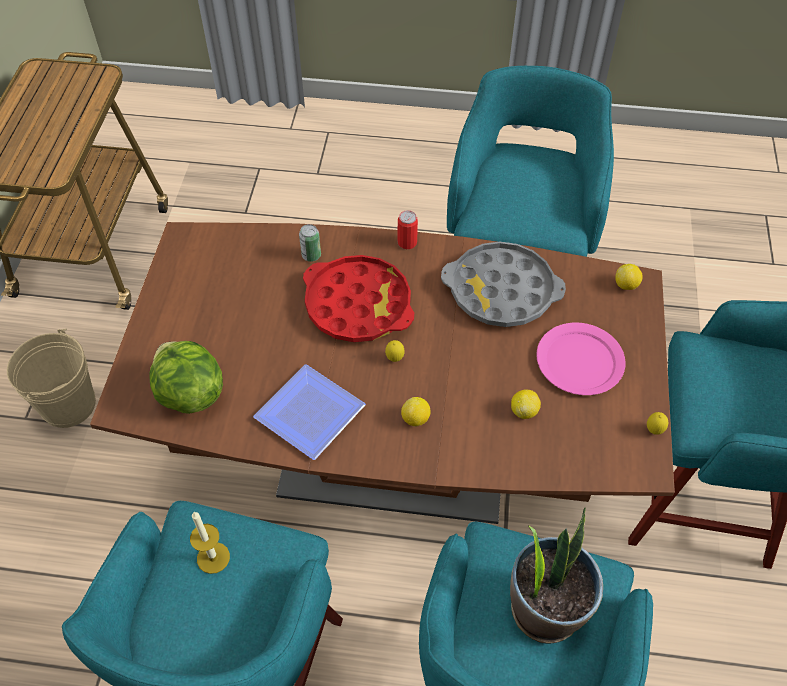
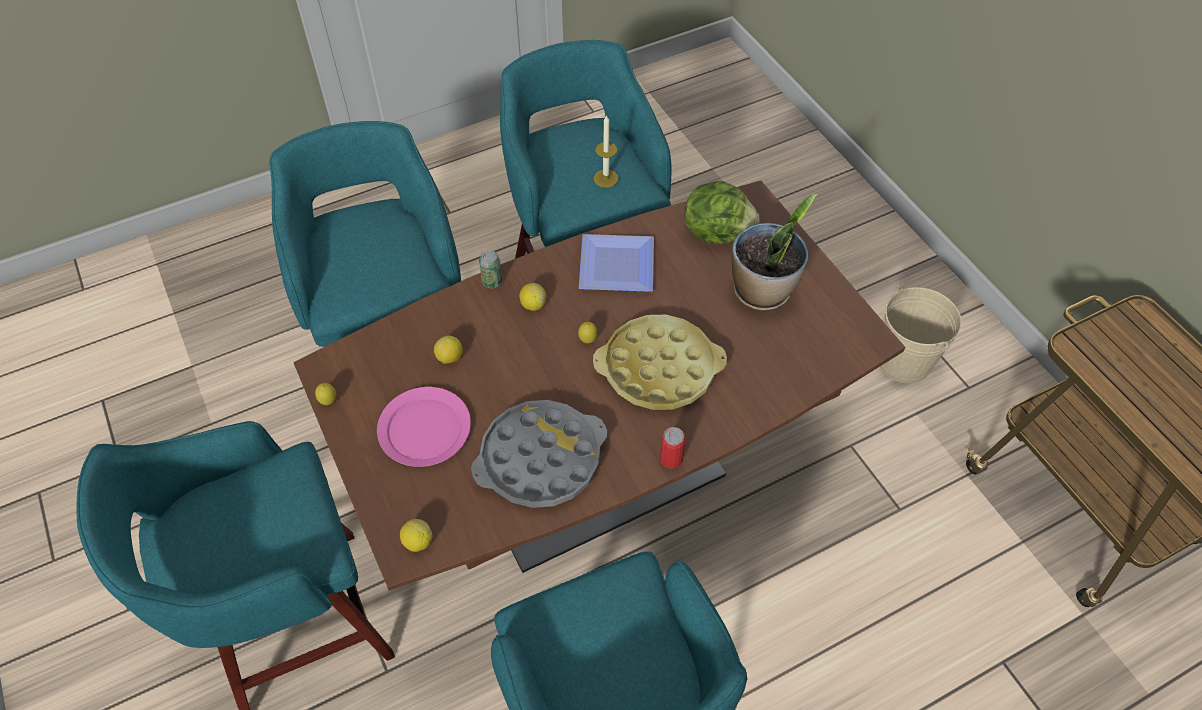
camera: 145 degrees right, 0 degrees up
(311, 255) = (745, 391): can -> can (492, 282)
(358, 305) = (659, 369): red tray -> yellow tray
(545, 608) = (364, 262): potted plant -> potted plant (762, 291)

